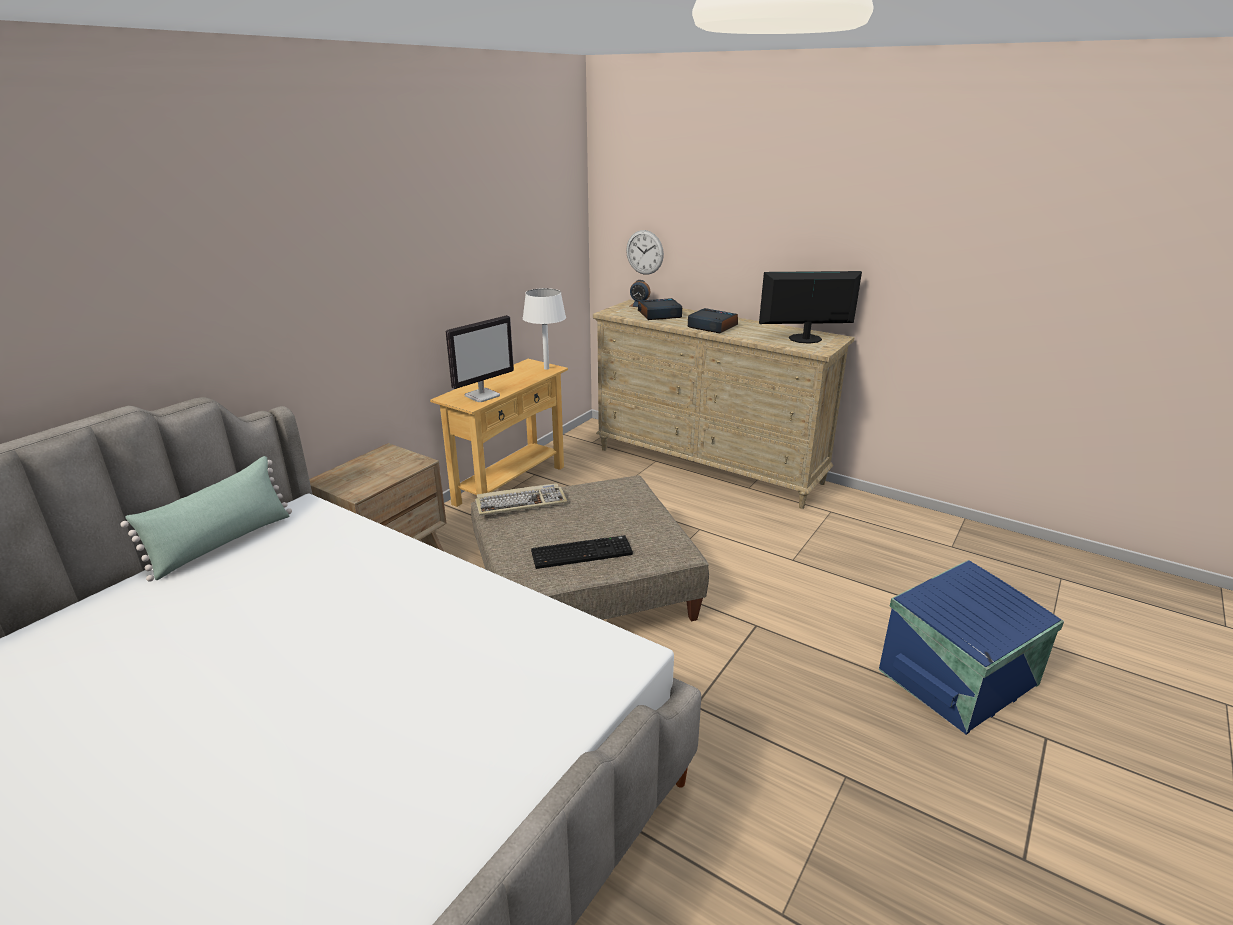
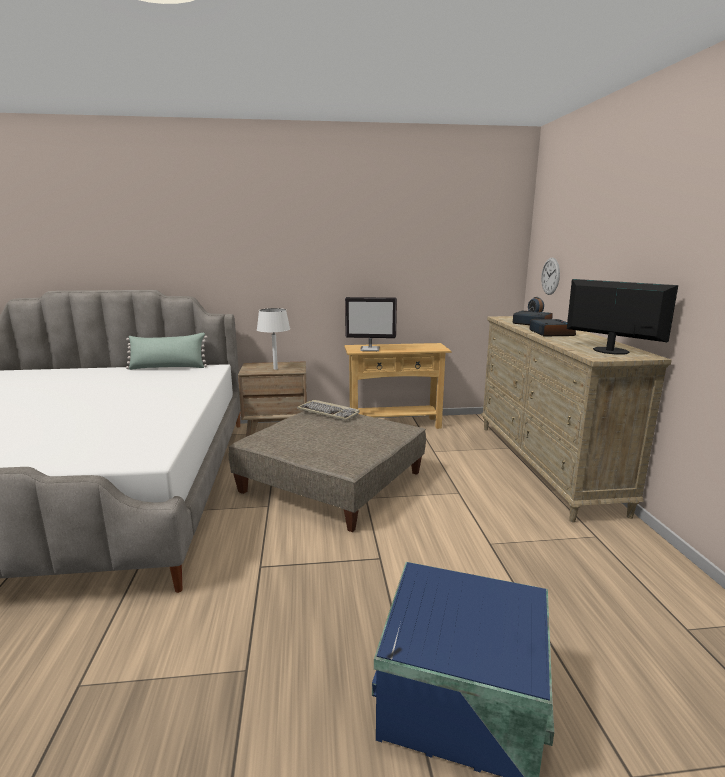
camera: 50 degrees right, 10 degrees down
(546, 368) = (437, 348): white table lamp -> white table lamp (275, 369)
(582, 552) = (304, 443): keyboard -> none

